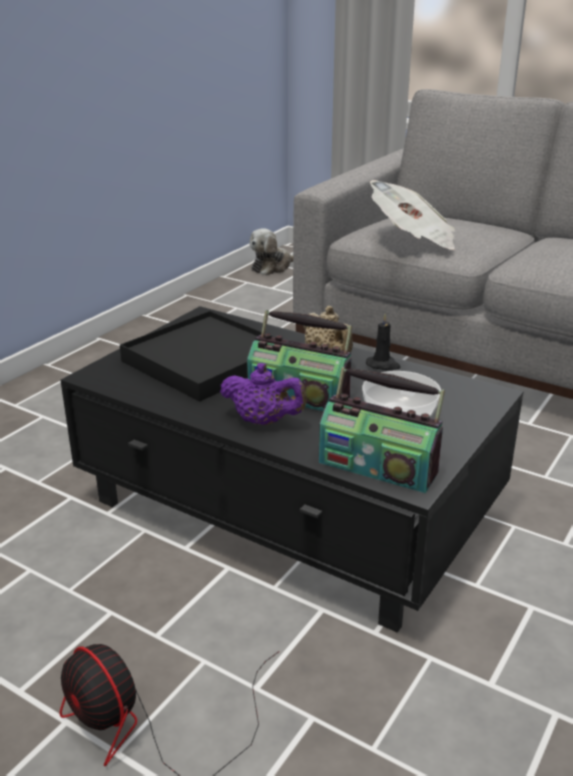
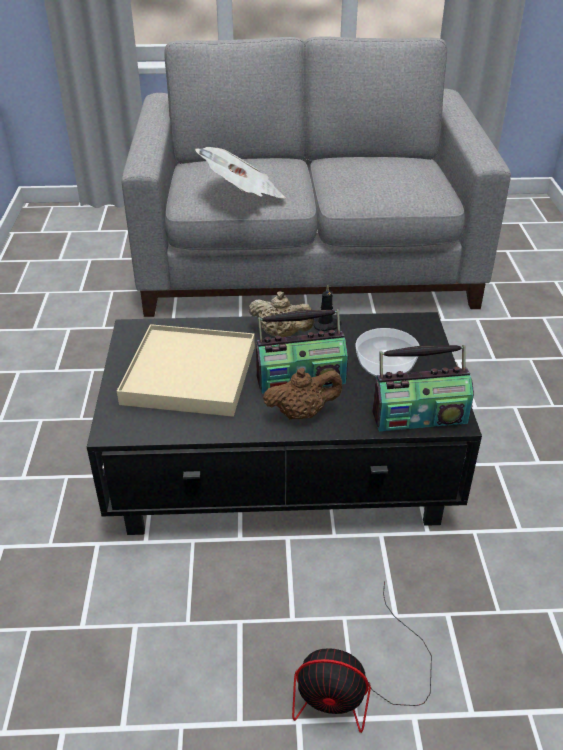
camera: 35 degrees left, 10 degrees up
(205, 360) = (189, 374): black tray -> beige tray
(263, 421) = (302, 413): purple teapot -> brown teapot
(273, 267) = (37, 236): plush toy -> none

